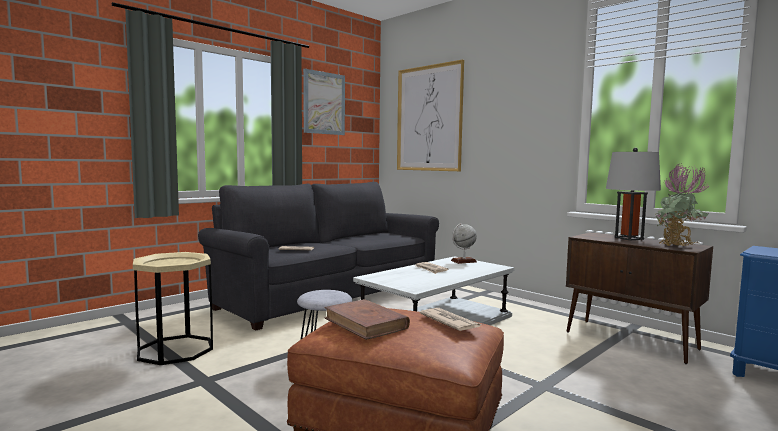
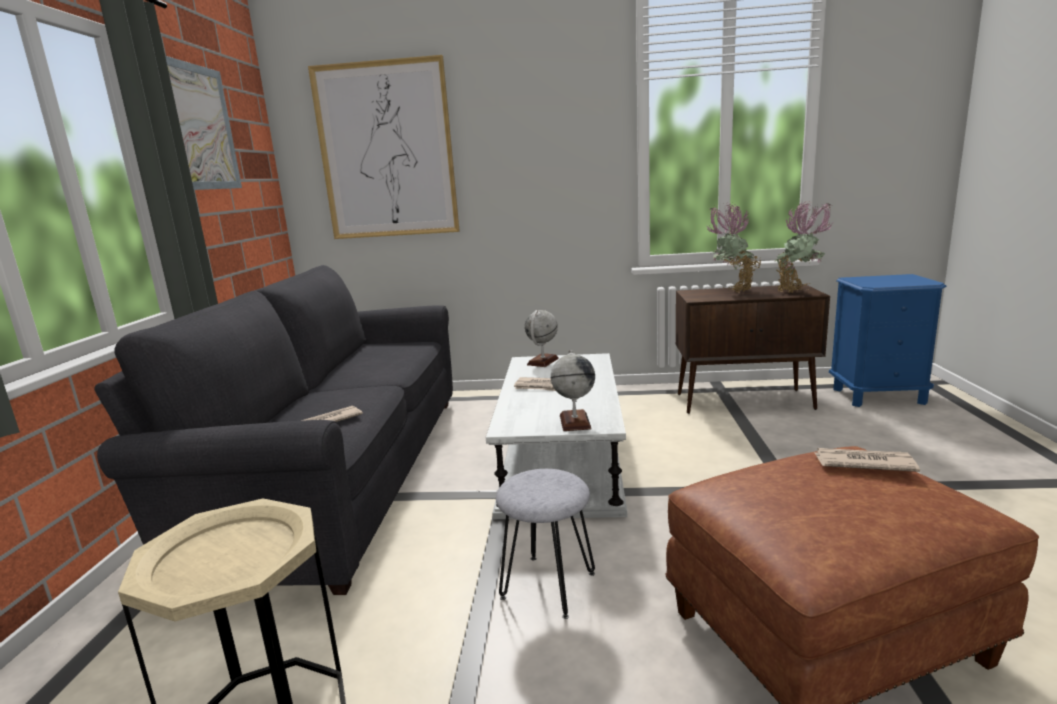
camera: 40 degrees left, 10 degrees up
(366, 323) = (822, 513): brown book -> none
(404, 284) = (574, 422): none -> globe
(629, 238) = (732, 291): grey table lamp -> potted plant

